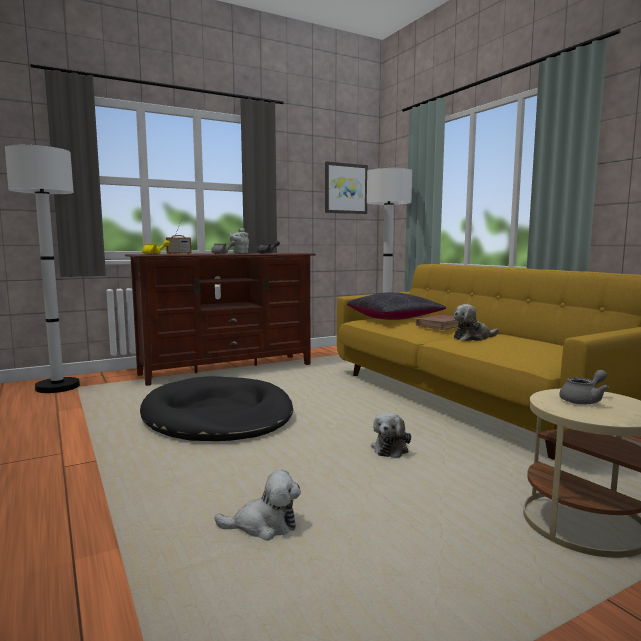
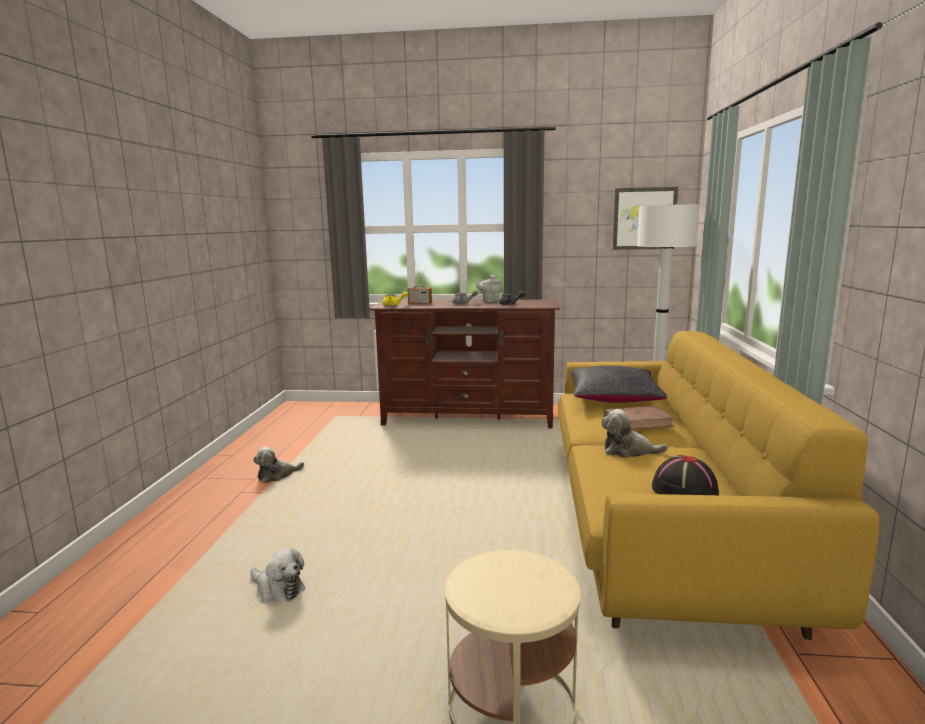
camera: 35 degrees right, 5 degrees up
(57, 387) = (324, 413): white floor lamp -> none
(218, 416) = (389, 472): black dog bed -> none
(390, 449) = (472, 554): plush toy -> plush toy (277, 475)
(556, 347) = (684, 491): none -> black hat
(584, 400) = (510, 577): grey teapot -> none

